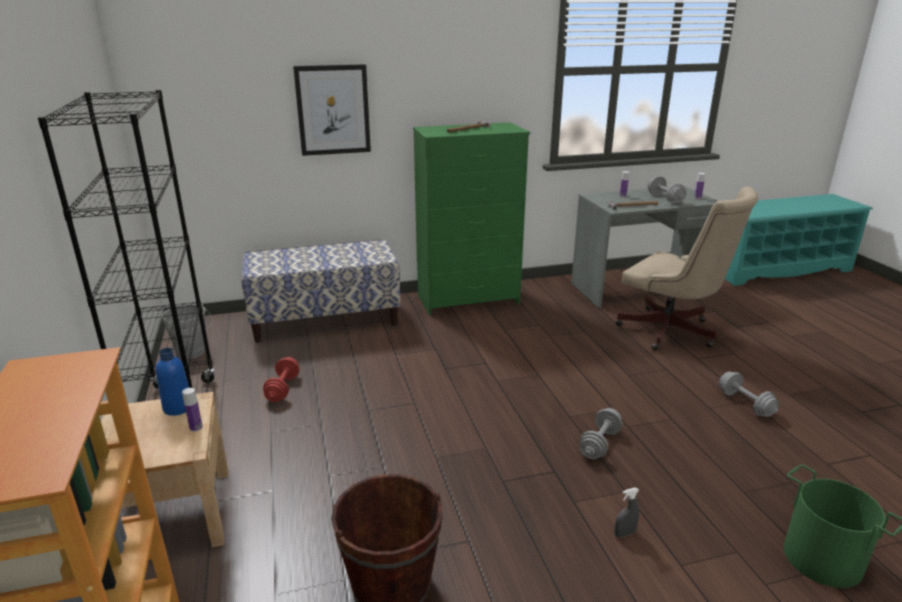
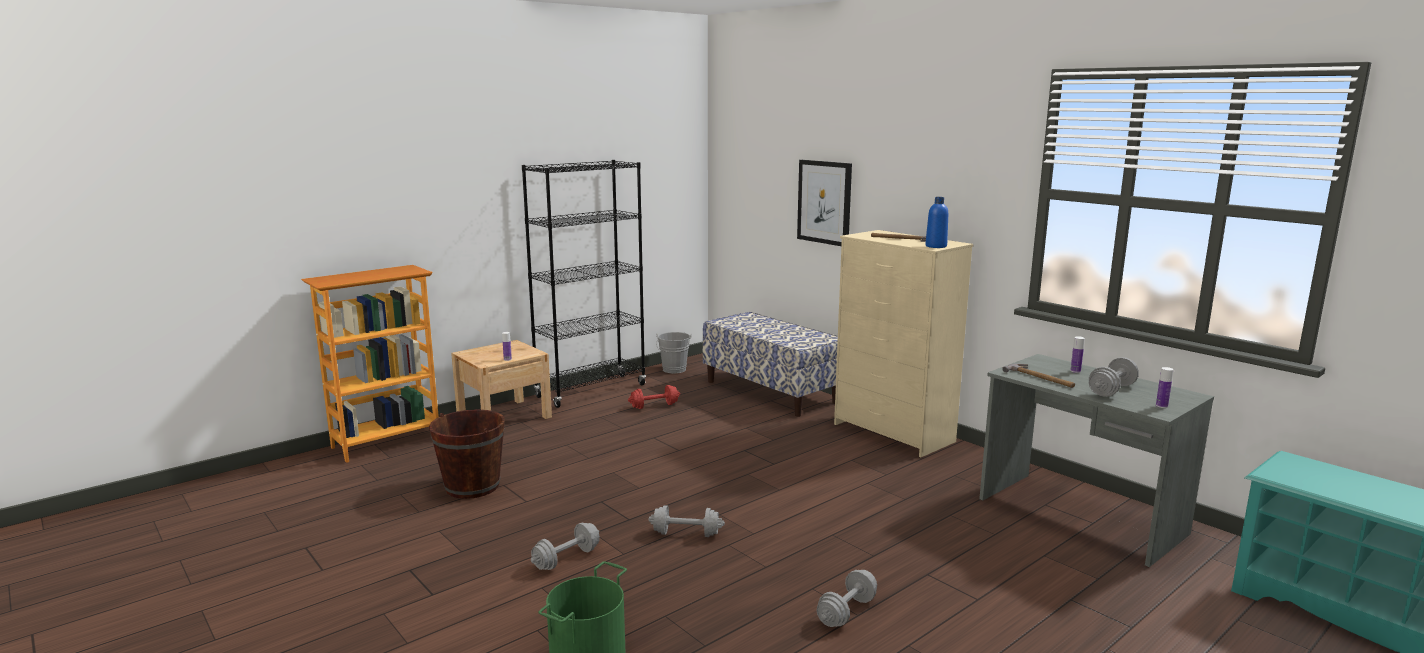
camera: 65 degrees right, 10 degrees down
(178, 408) = (525, 351): blue bottle -> blue bottle (936, 246)
(469, 299) = (893, 433): green dresser -> beige dresser
(624, 534) = (566, 559): grey spray bottle -> grey dumbbell
(672, 333) = (977, 551): beige office chair -> none

